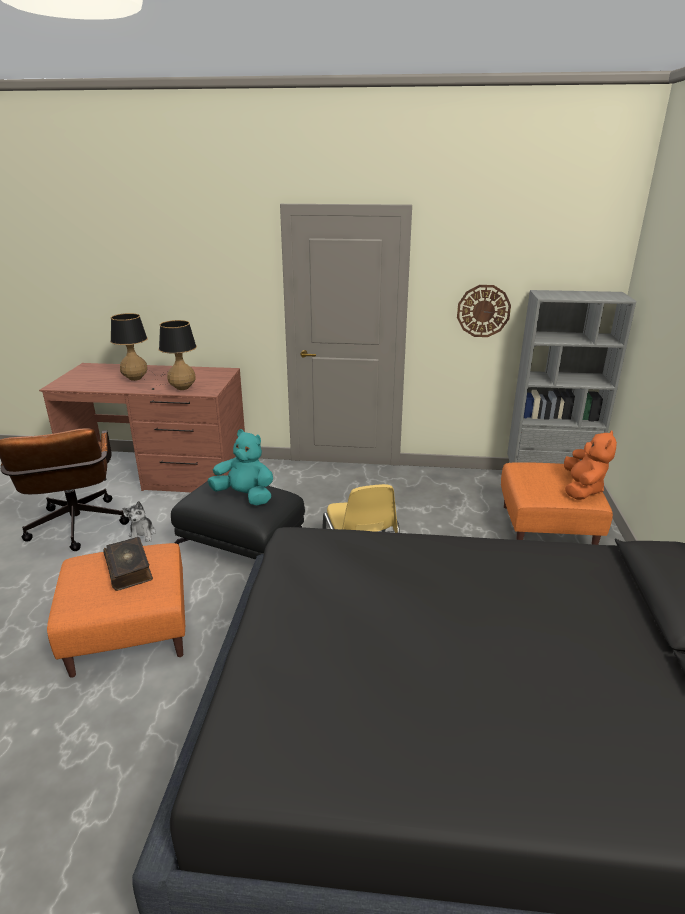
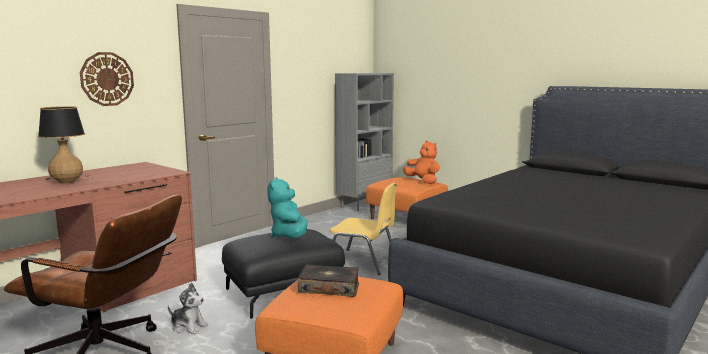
camera: 55 degrees left, 15 degrees down
(180, 387) = (138, 176): table lamp -> none
(245, 496) = (290, 236): turquoise plush toy -> turquoise plush toy turned 60 degrees counterclockwise
(483, 311) = (313, 89): wall clock -> wall clock (107, 79)

